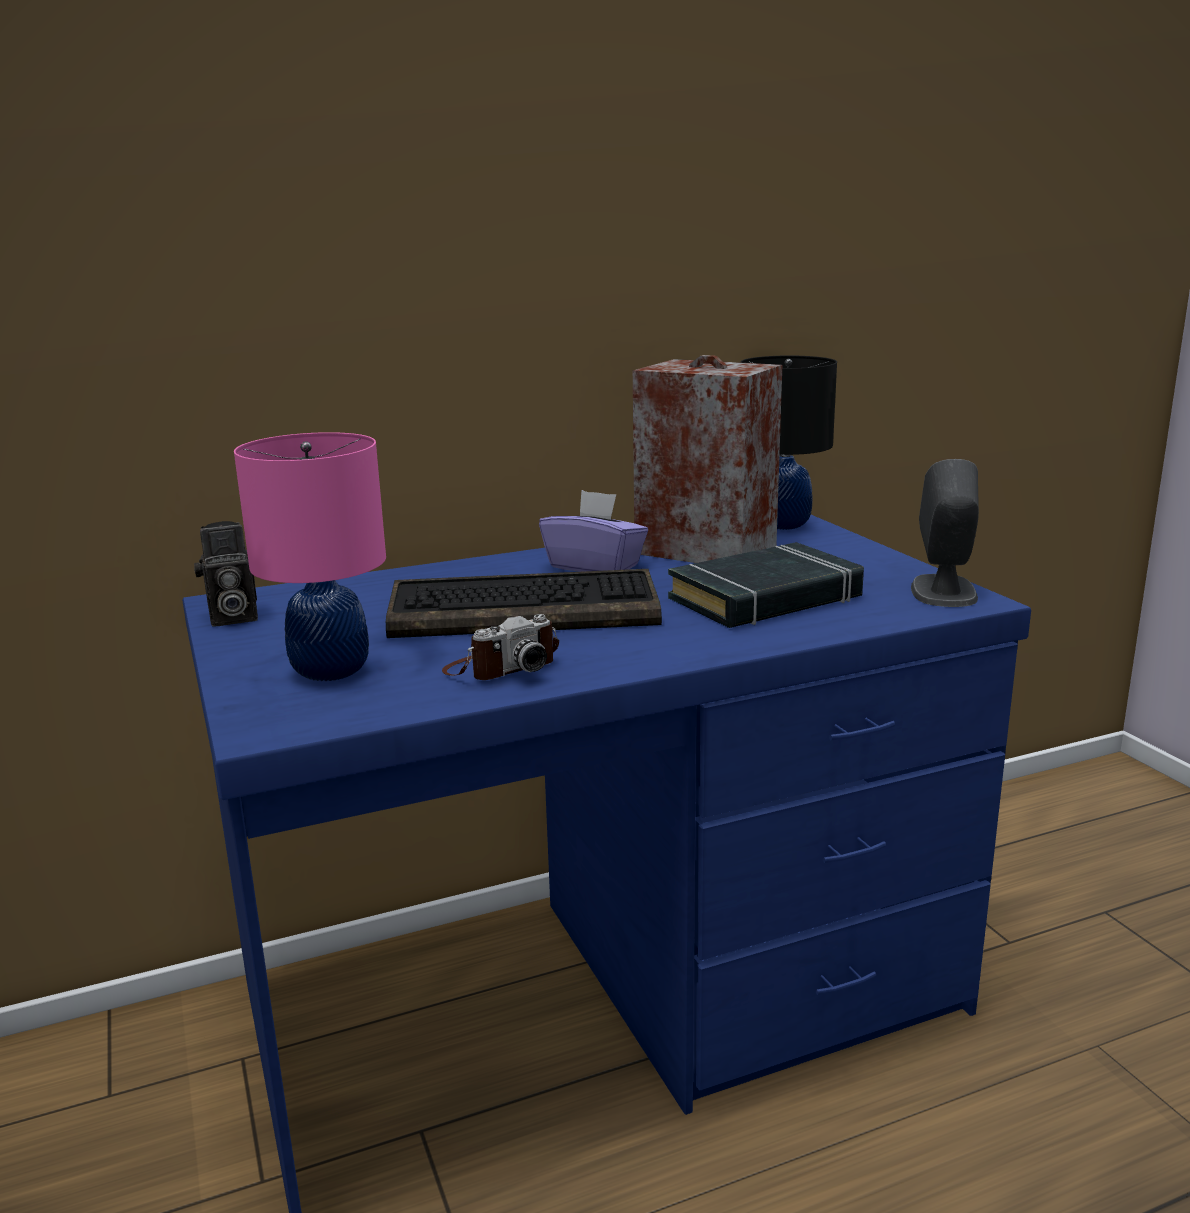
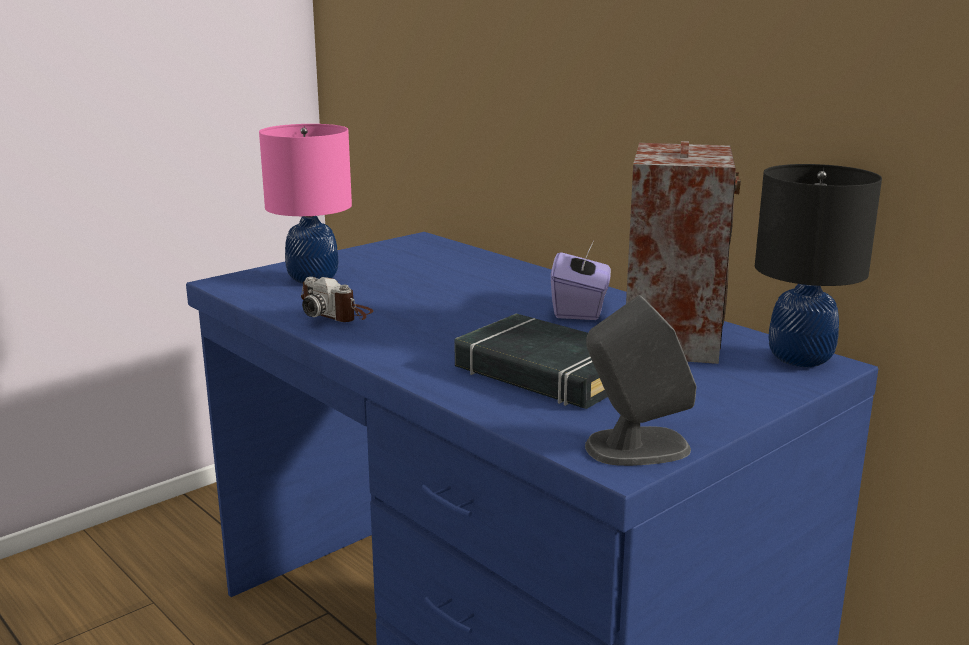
camera: 70 degrees right, 0 degrees up
(230, 618) = (392, 246): camera -> none
(526, 610) = (455, 304): keyboard -> none

